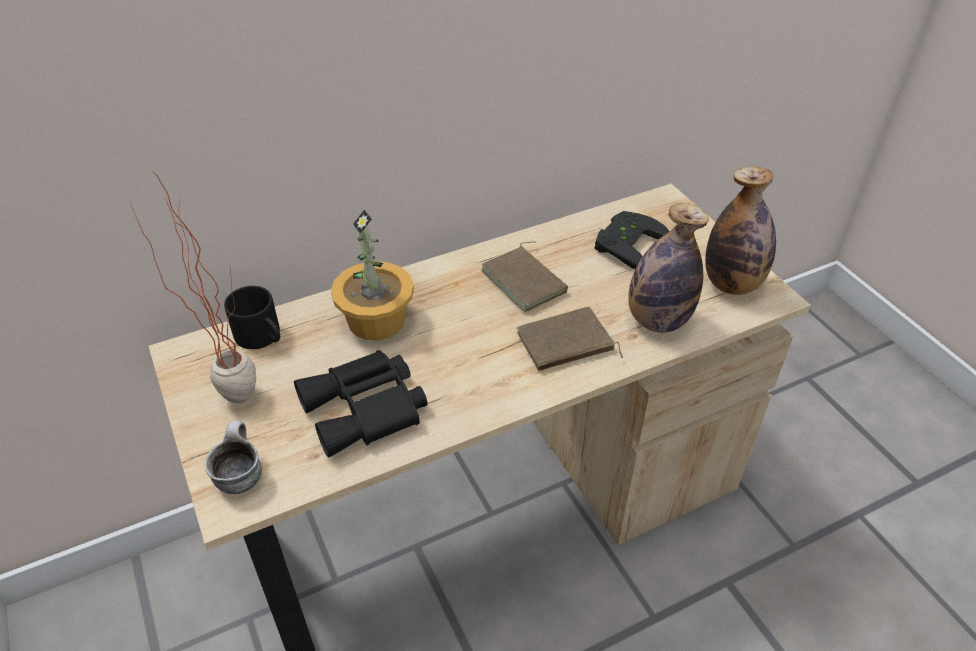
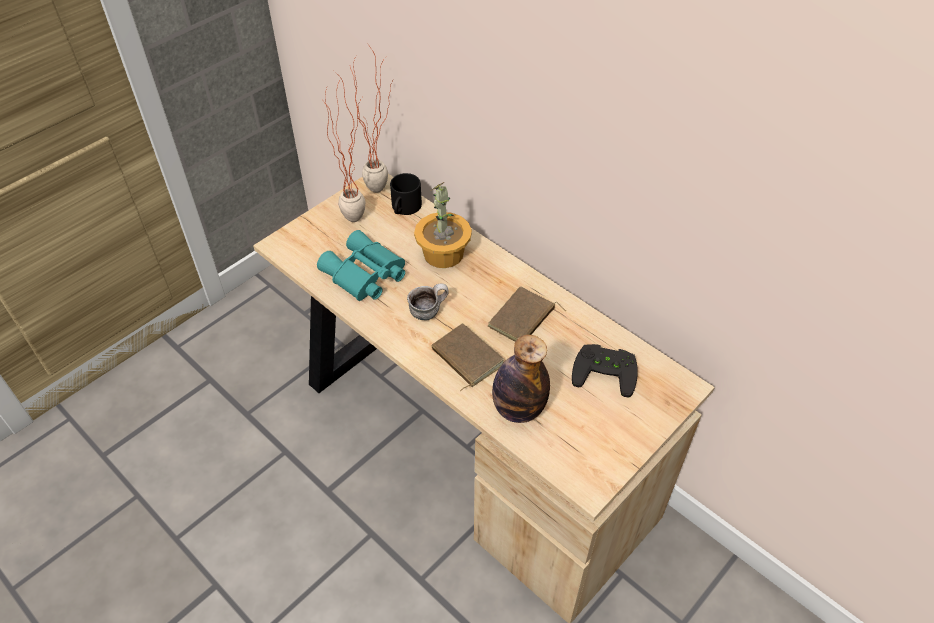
camera: 70 degrees right, 5 degrees up
(199, 348) = (384, 186): none -> potted plant
(239, 474) = (299, 240): mug -> mug (428, 310)
(367, 410) = (364, 275): black binoculars -> turquoise binoculars
(732, 284) = (590, 453): bottle -> none

